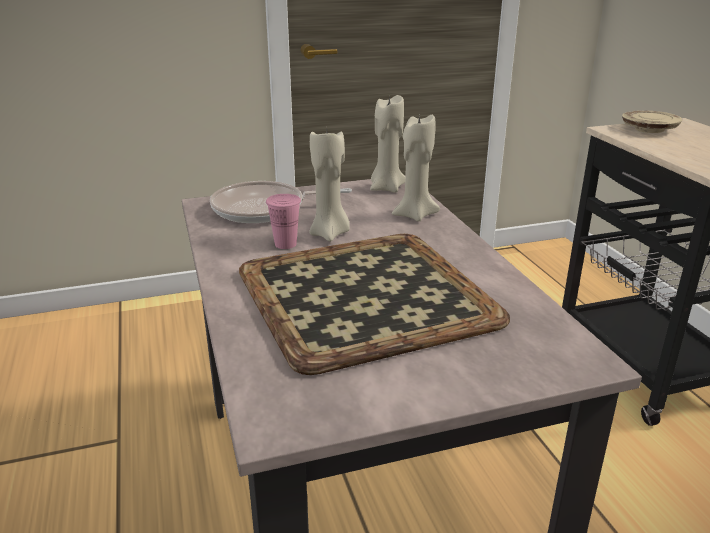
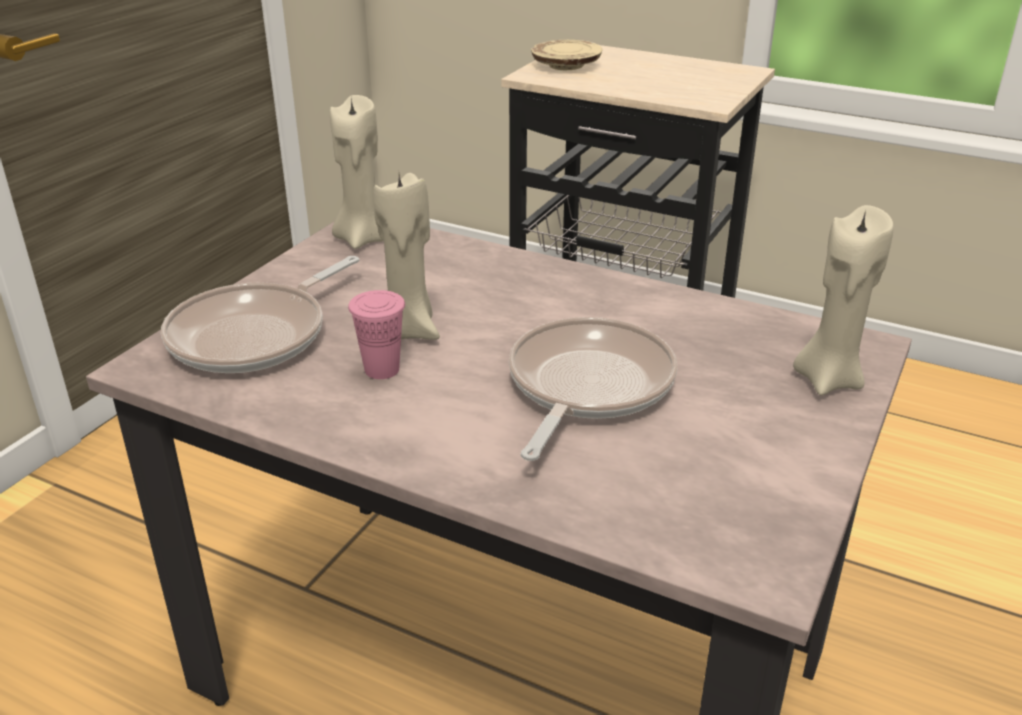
camera: 45 degrees left, 5 degrees up
(362, 295) = (586, 387): tray -> frying pan
(414, 215) = (459, 262): beige candle -> beige candle (828, 379)

